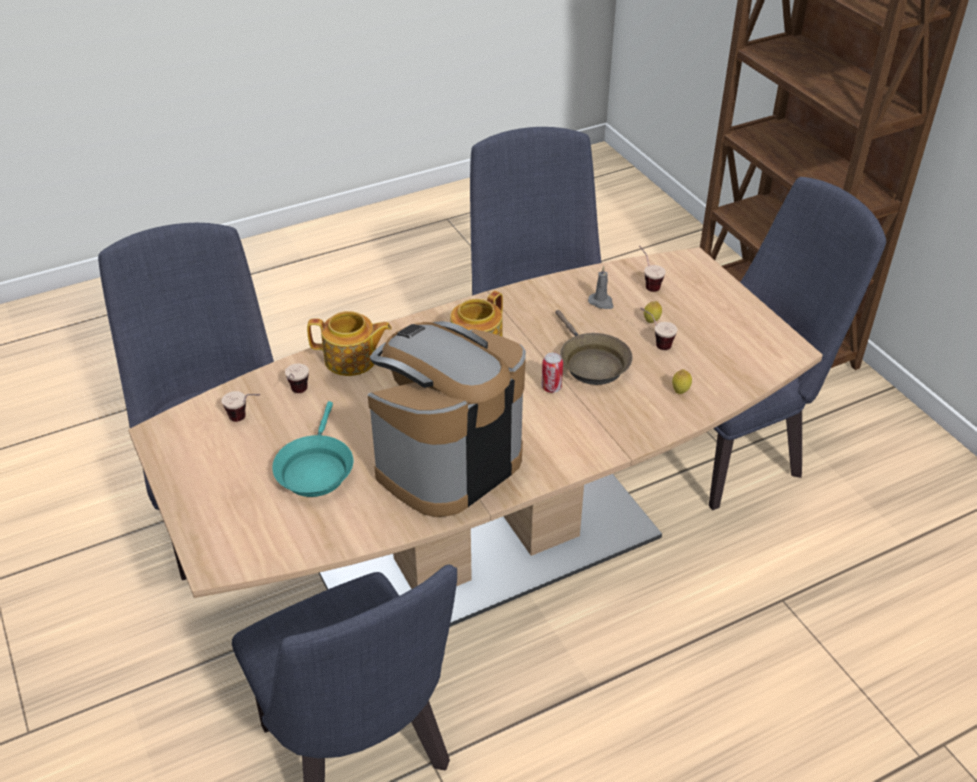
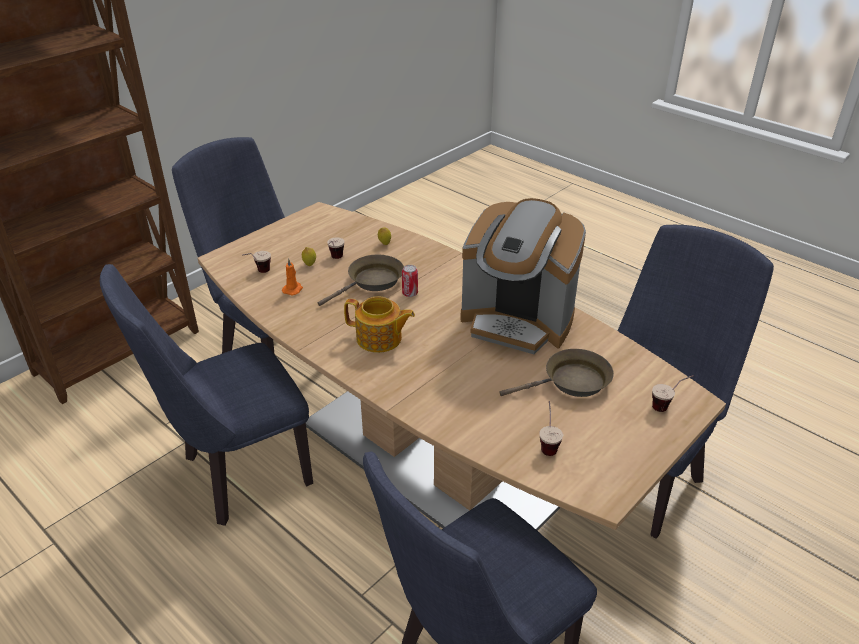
camera: 110 degrees left, 5 degrees down
(297, 395) = (498, 422): cup -> cup (668, 405)
(315, 469) = (571, 382): turquoise frying pan -> brown frying pan
(352, 359) = (433, 403): teapot -> none
(601, 302) = (293, 289): grey candle -> orange candle

